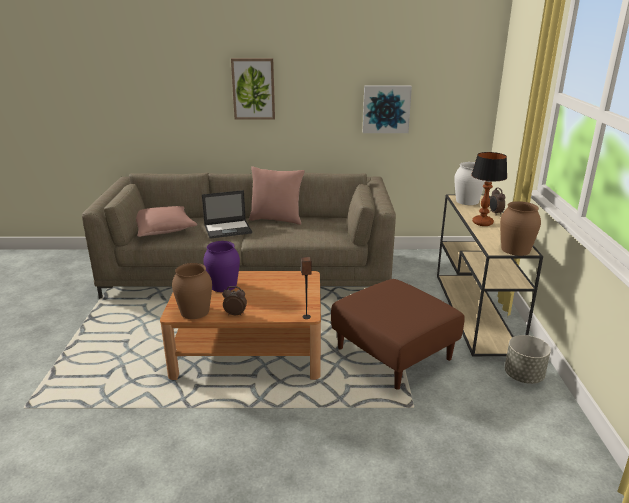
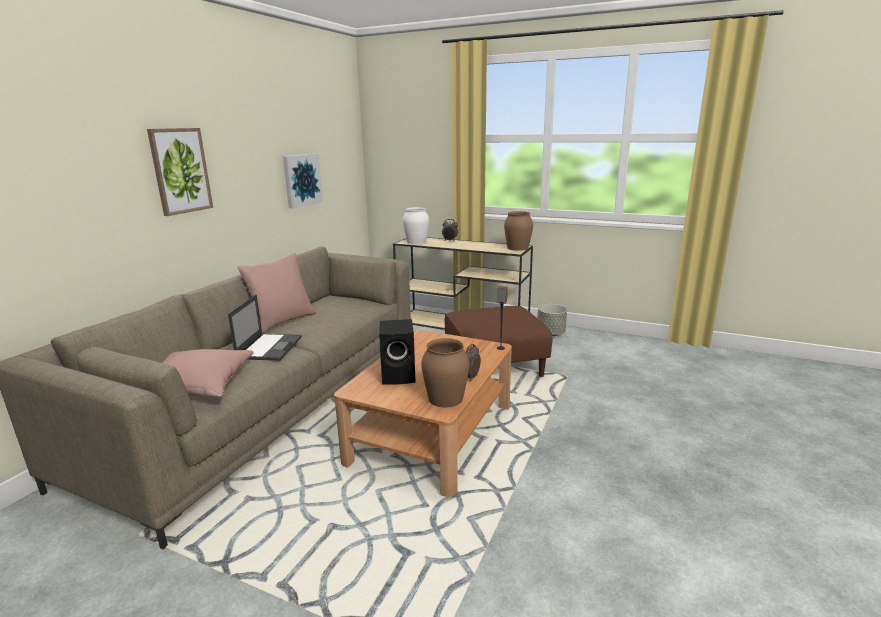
camera: 65 degrees left, 5 degrees down
(224, 286) = (400, 375): purple vase -> black speaker
(482, 223) = (463, 246): table lamp -> none

